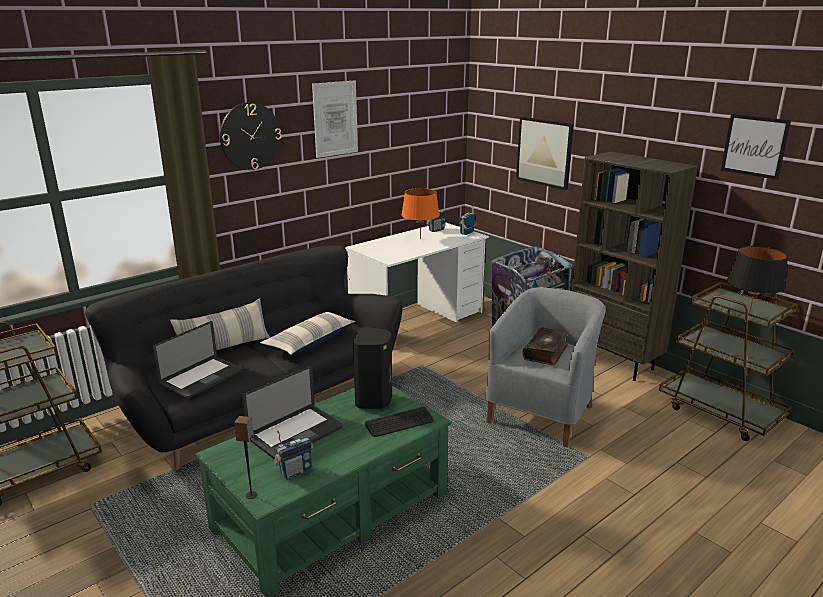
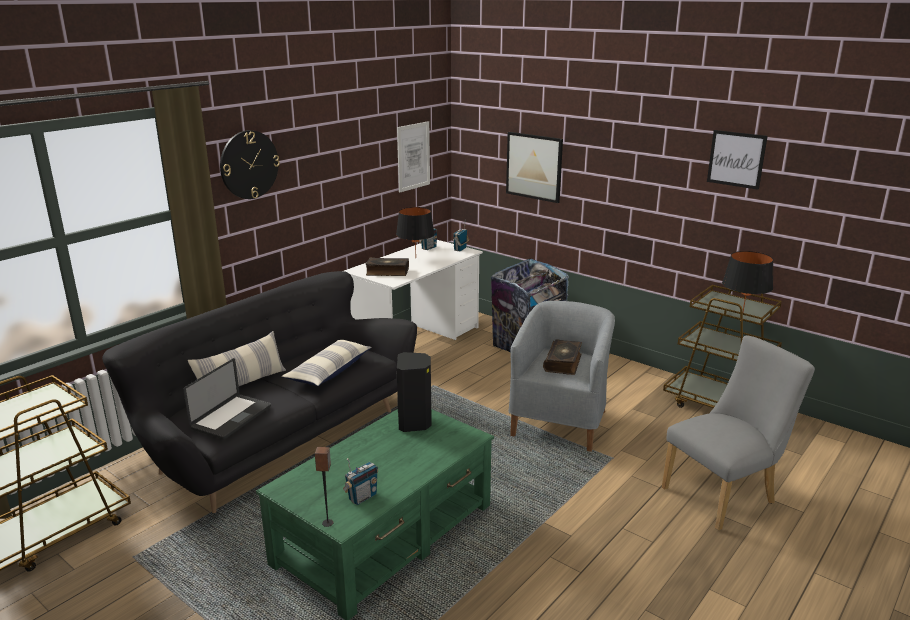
camera: 10 degrees left, 0 degrees up
(296, 434) = (350, 462): laptop -> none
(335, 119) = (329, 141): picture -> picture (413, 156)
(388, 250) = (387, 272): none -> book
(399, 423) = (446, 442): keyboard -> none
(420, 239) = (416, 258): orange table lamp -> black table lamp
(614, 362) = (615, 367): brown bookcase -> none
(707, 510) = (724, 494): none -> grey chair

